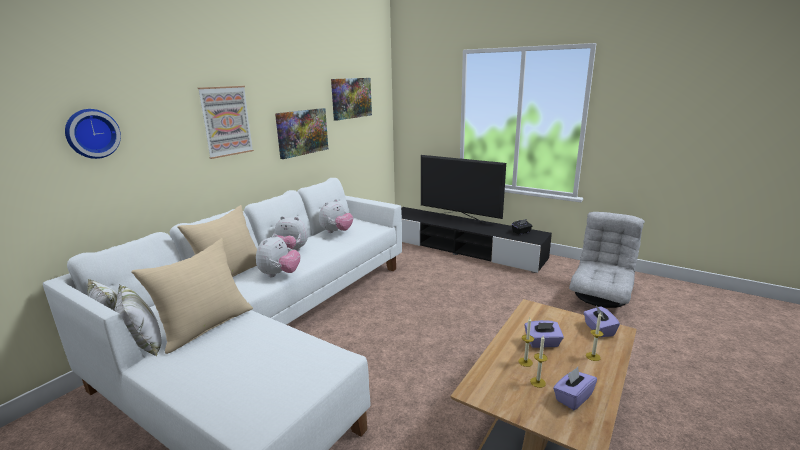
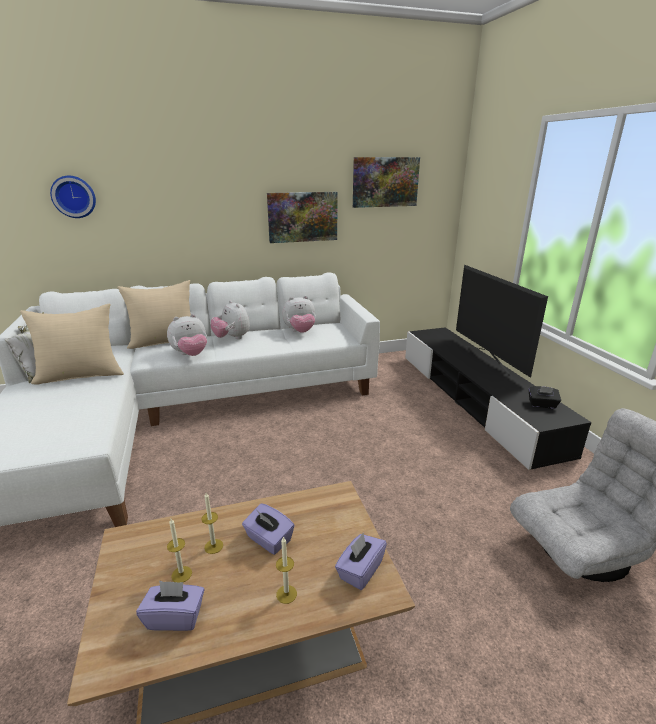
camera: 40 degrees right, 5 degrees up
(226, 121) = (205, 196): picture -> none

